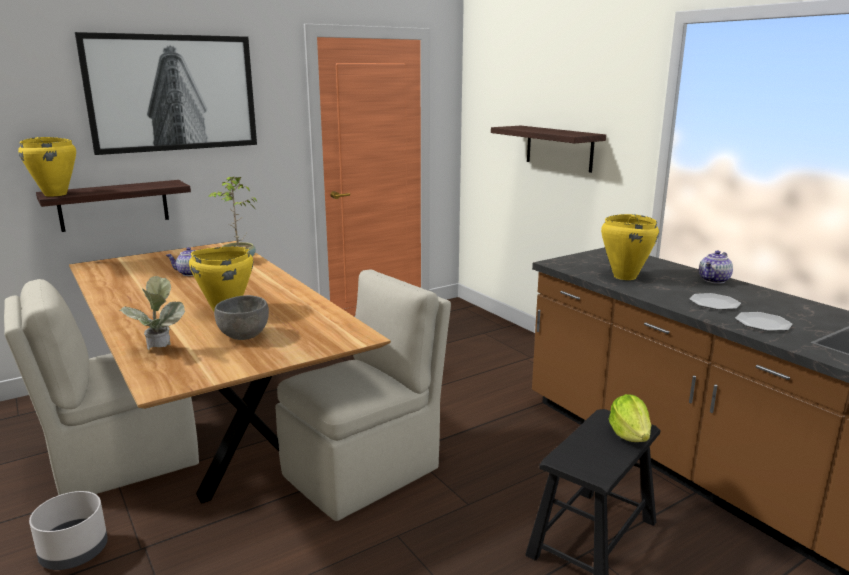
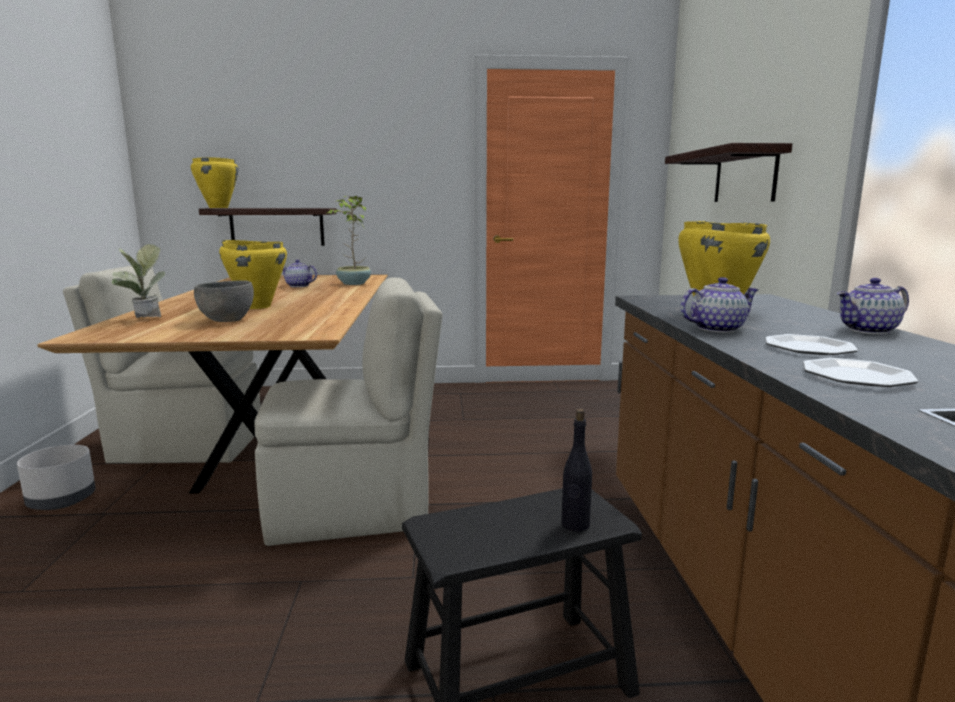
camera: 30 degrees right, 5 degrees down
(173, 93) = (336, 124): picture -> none
(629, 435) = (575, 525): lettuce -> black bottle
(649, 293) = (716, 329): none -> teapot

